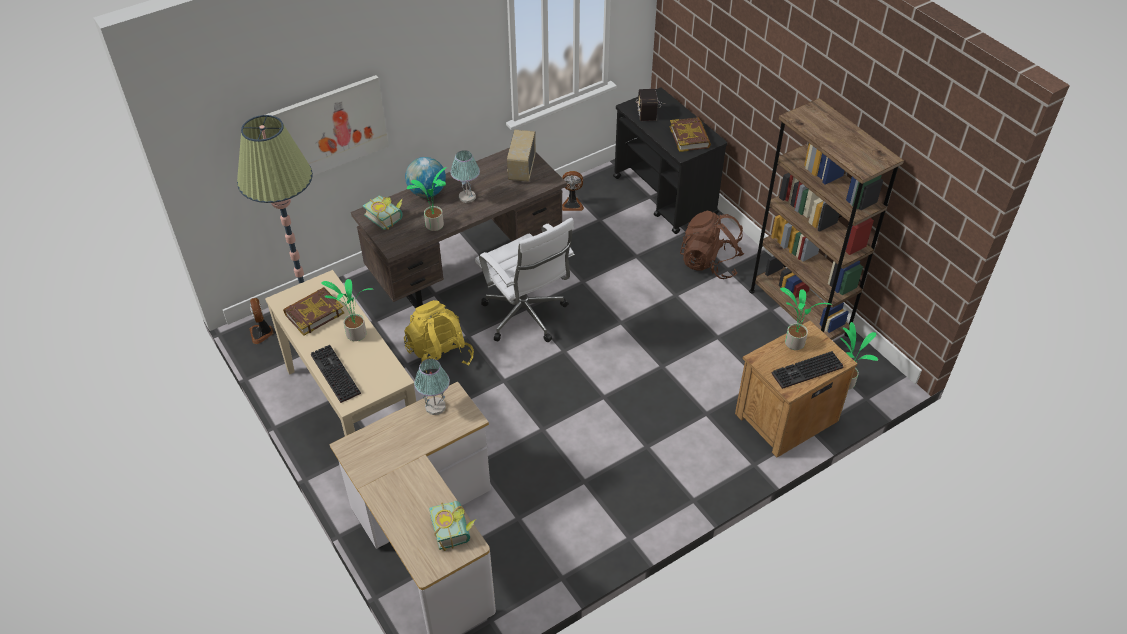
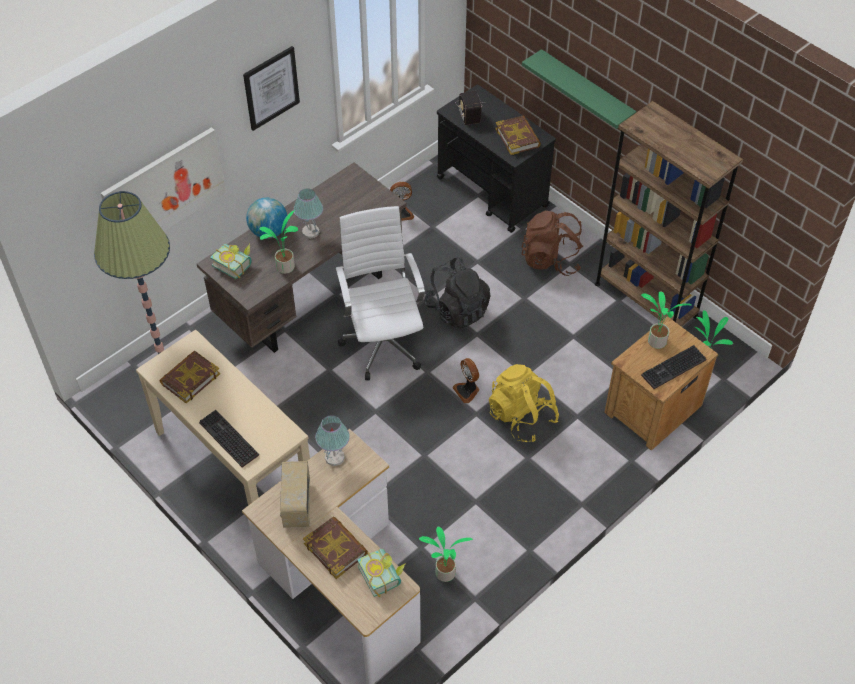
camera: 10 degrees left, 5 degrees up
(262, 333) = (119, 396): fan -> fan (467, 391)
(355, 335) = (237, 395): potted plant -> potted plant (444, 574)
(413, 496) = (336, 549): none -> book
(439, 356) = (306, 395): yellow backpack -> yellow backpack (521, 417)
(442, 47) = (271, 88): none -> picture
(521, 169) = (357, 193): radio -> radio (296, 505)
(526, 318) = (383, 342): white office chair -> white office chair turned 150 degrees counterclockwise
(606, 297) = (457, 309): none -> black backpack
(758, 92) = (586, 91): none -> green shelf

